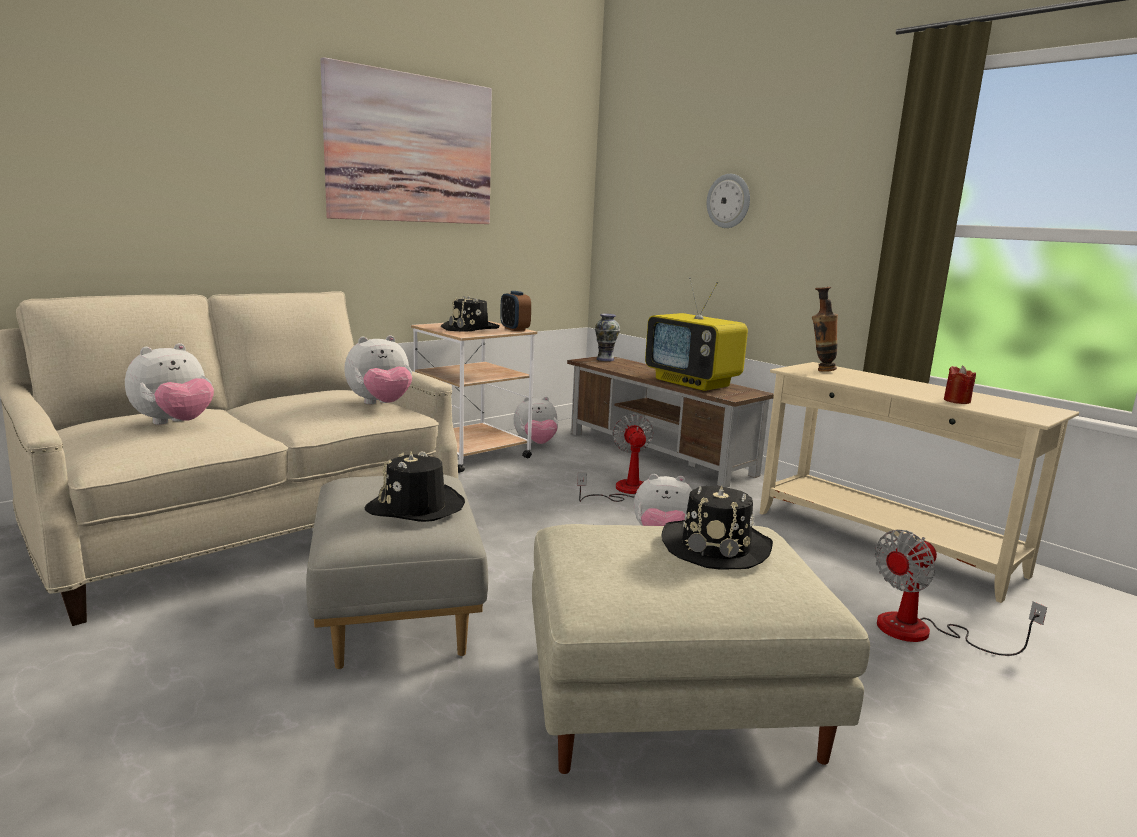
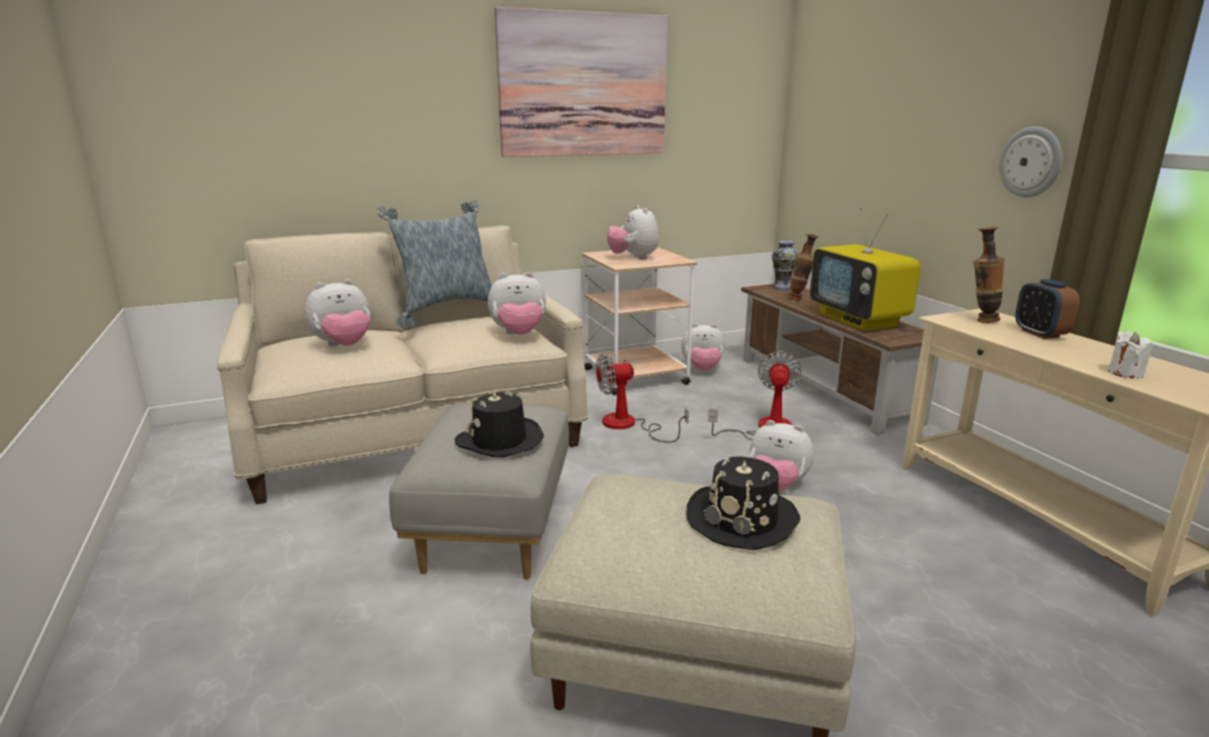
camera: 20 degrees right, 5 degrees up
(280, 394) = (445, 319): none -> pillow
(470, 329) = (633, 258): black hat -> plush toy
(514, 329) = (676, 259): alarm clock -> alarm clock (1040, 333)
(629, 368) = (799, 300): none -> vase
(729, 201) = (913, 122): wall clock -> wall clock (1031, 162)
(923, 632) = (1023, 636): fan -> fan (629, 425)
(957, 401) = (1125, 373): red candle -> white candle

